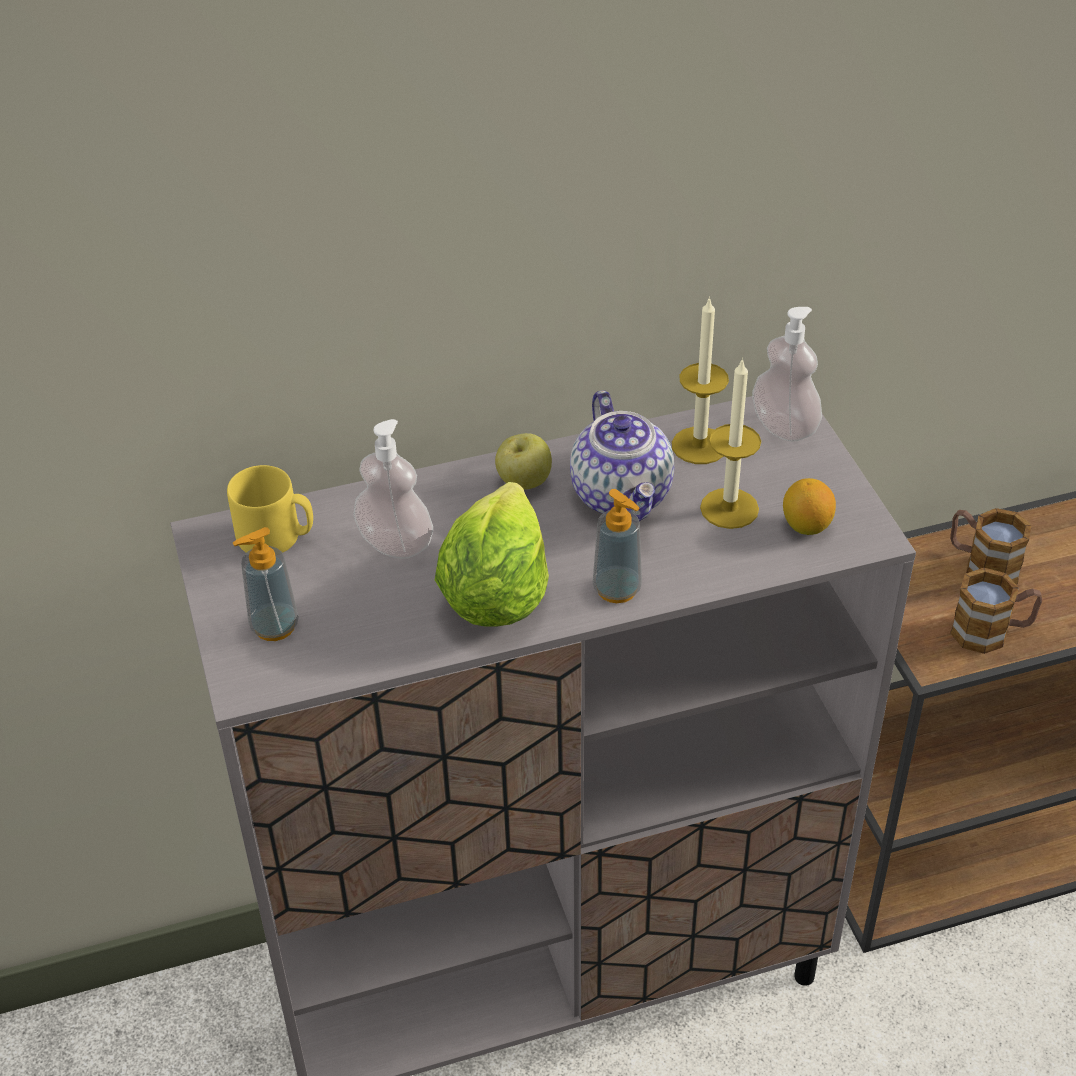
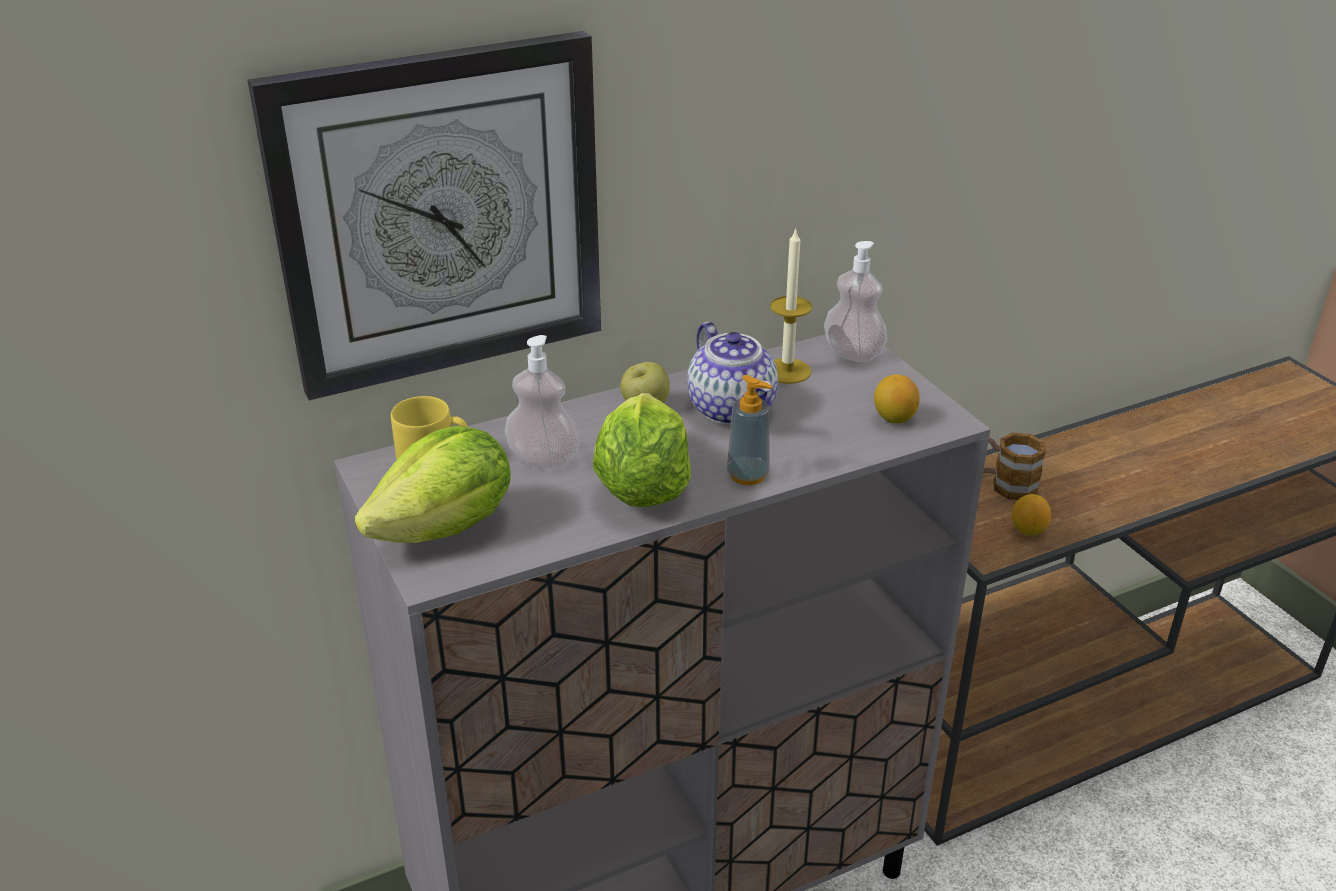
camera: 10 degrees left, 10 degrees down
(274, 626) = (447, 528): soap dispenser -> lettuce
(288, 273) = (440, 215): none -> wall clock
(729, 508) = (826, 411): candle -> none
(991, 632) = (1028, 530): mug -> lemon

